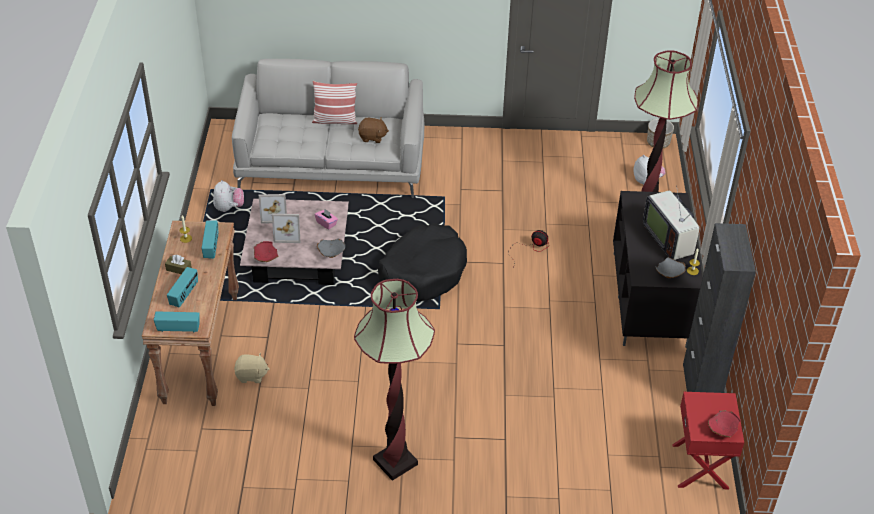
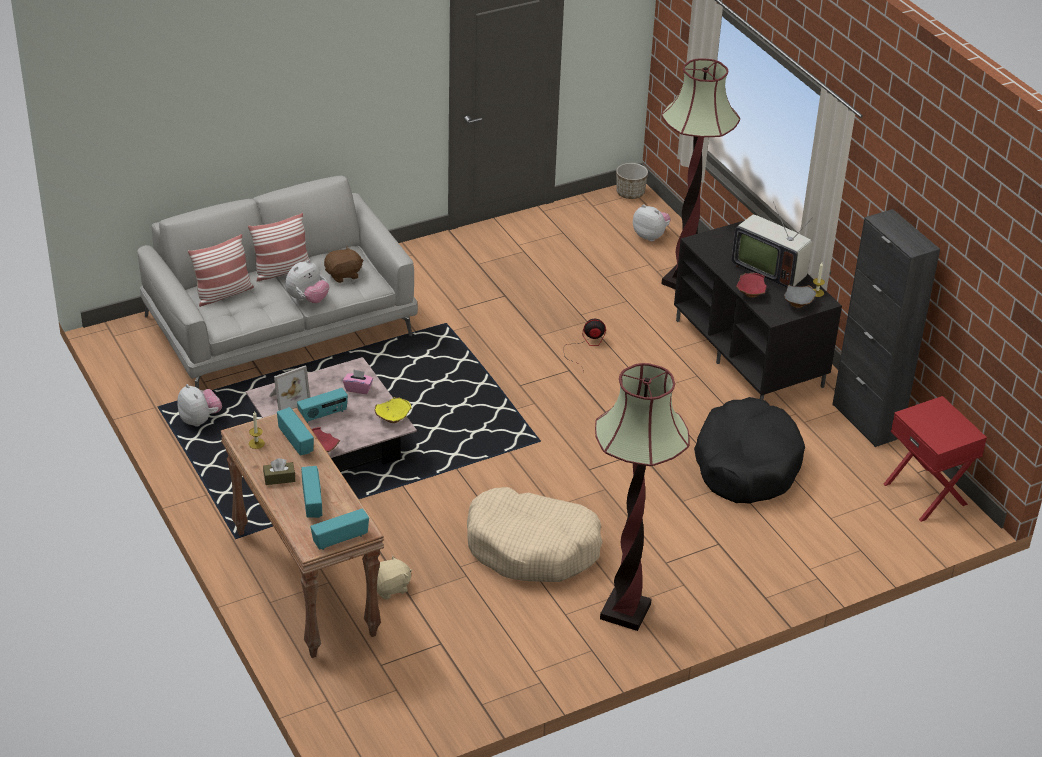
camera: 30 degrees left, 5 degrees down
(283, 124) = (223, 294): none -> pillow
(288, 234) = (323, 415): picture frame -> radio
(331, 253) = (392, 418): grey bowl -> yellow bowl
(334, 147) = (307, 299): none -> plush toy
(369, 386) = (532, 547): none -> beige dog bed
(422, 272) = (489, 410): black dog bed -> black dog bed (746, 464)
(722, 430) = (958, 434): red bowl -> red bowl (750, 293)

